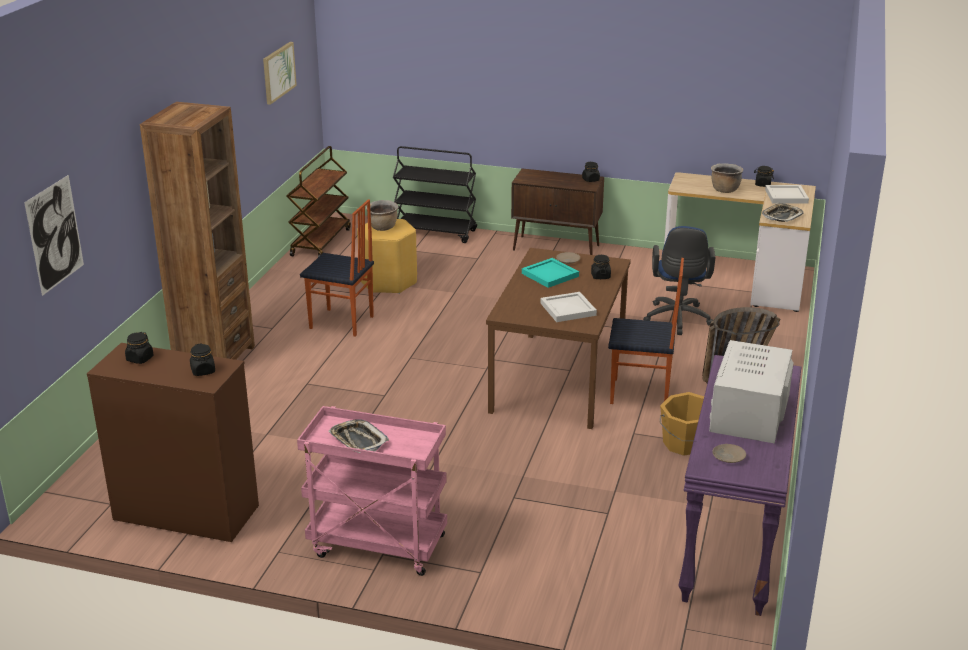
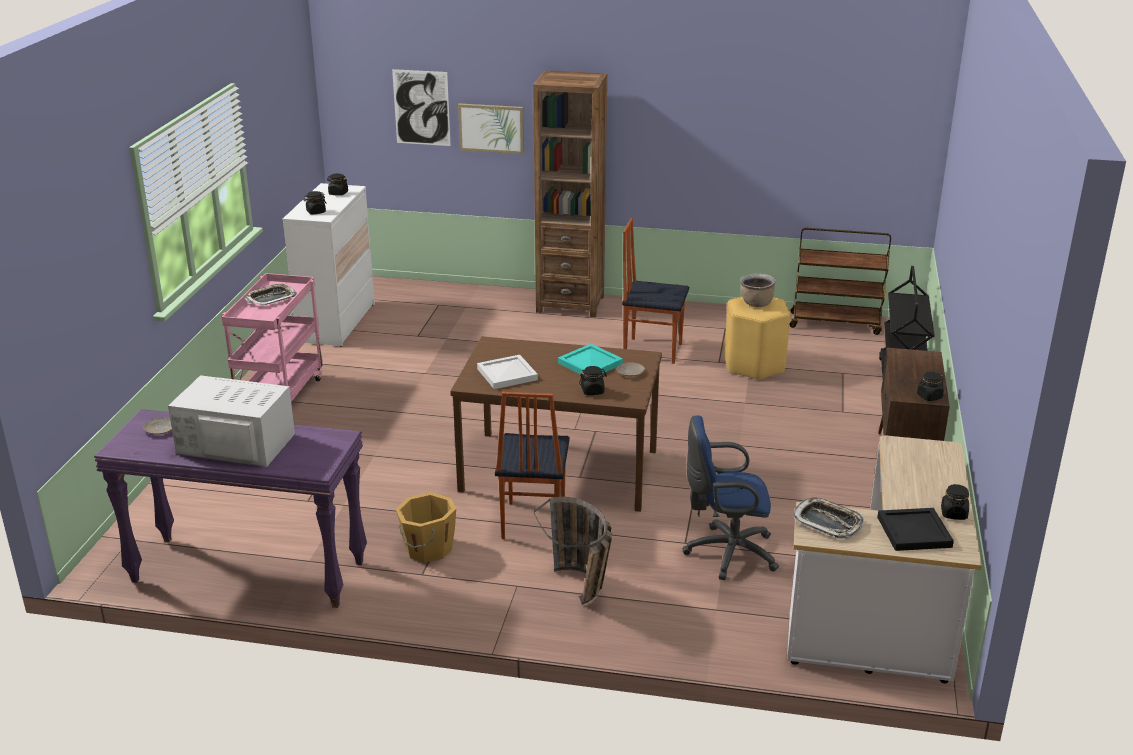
camera: 85 degrees right, 0 degrees up
(186, 513) = (337, 323): brown dresser -> white dresser
(278, 72) = (834, 122): picture -> picture (491, 128)
(341, 323) = (652, 350): chair -> chair turned 90 degrees clockwise
(724, 190) = (909, 479): brown cooking pot -> none
(785, 196) = (914, 531): white tray -> black tray

